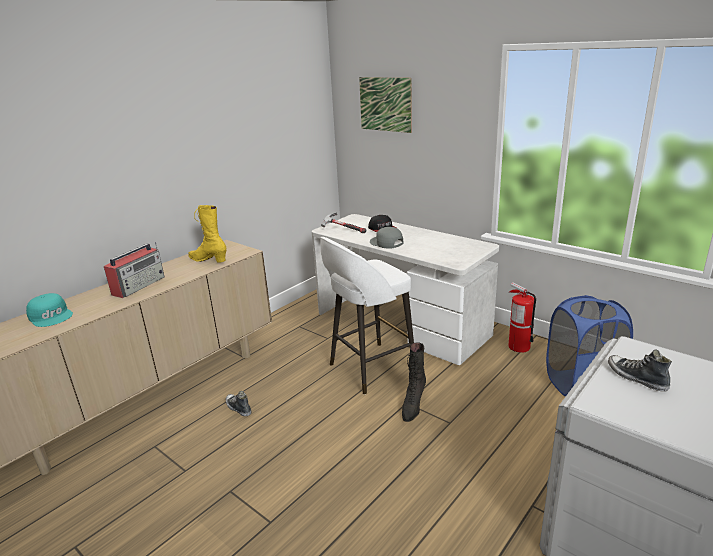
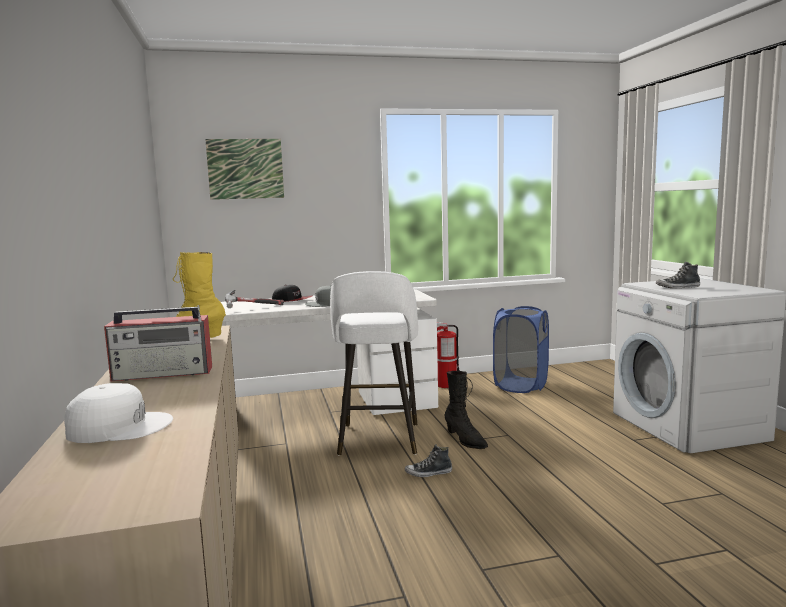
camera: 55 degrees left, 15 degrees down
(51, 316) = (119, 427): turquoise cap -> white cap
(139, 285) = (164, 373): radio -> radio turned 105 degrees clockwise
(238, 408) = (328, 527): shoe -> shoe (428, 473)

